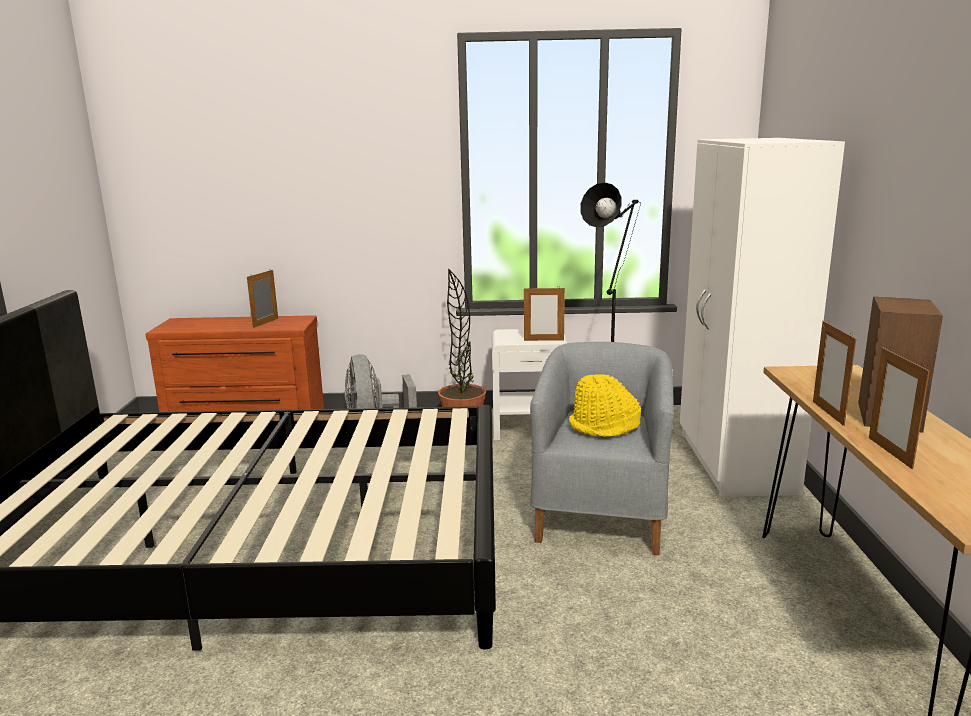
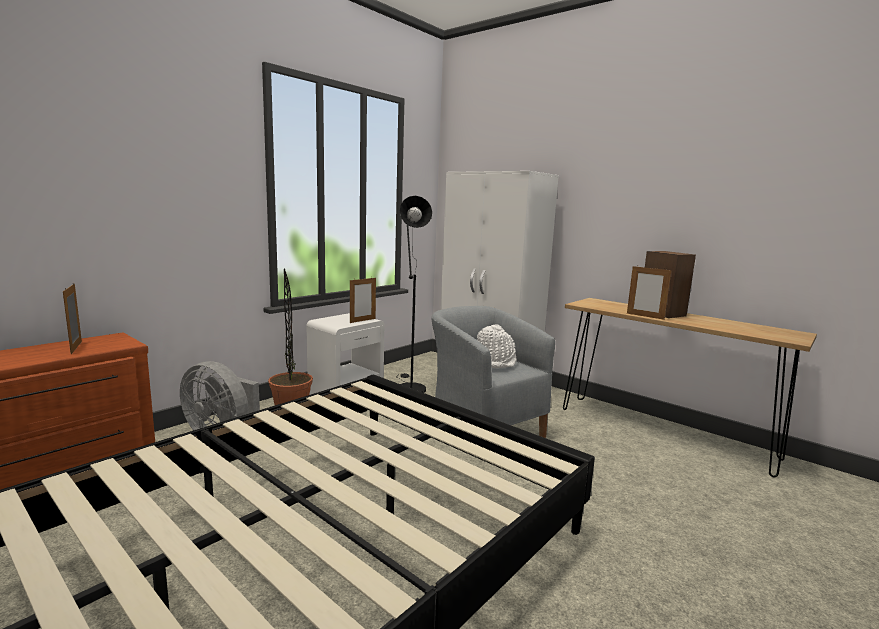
camera: 50 degrees left, 5 degrees down
(604, 427) = (495, 362): yellow hat -> white hat
(890, 452) = (704, 325): picture frame -> none

